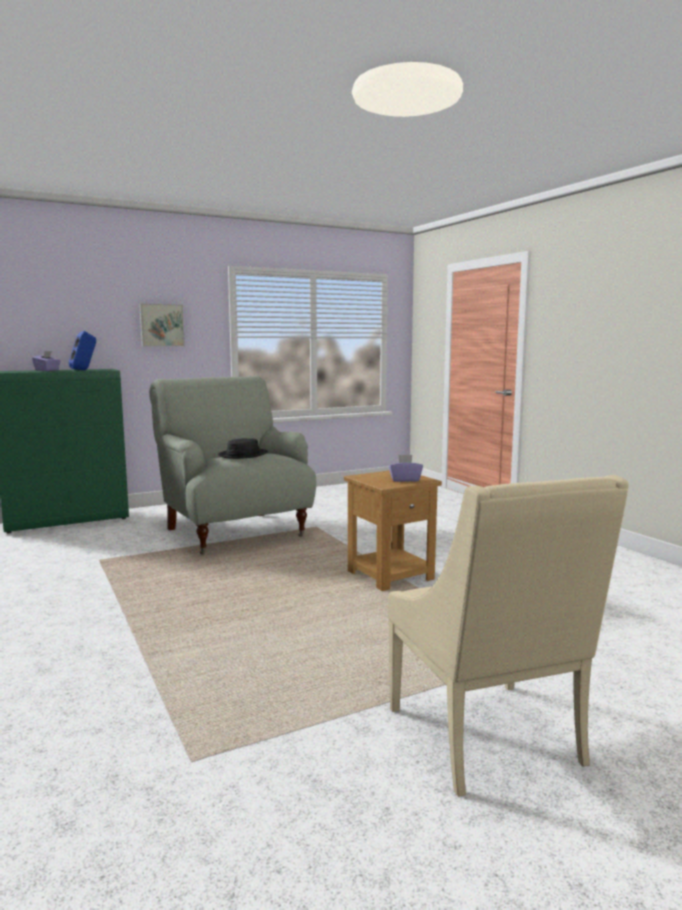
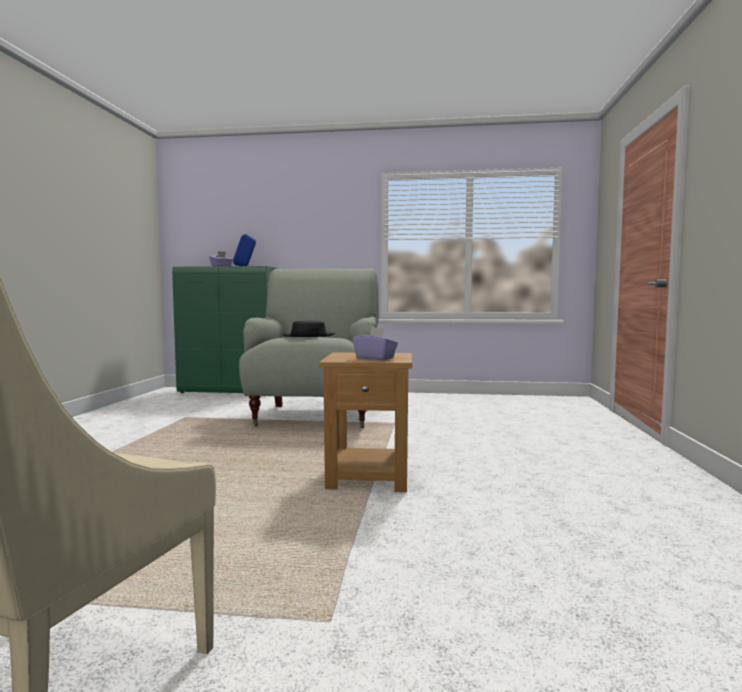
camera: 35 degrees right, 5 degrees down
(161, 325) = (319, 230): picture -> none

